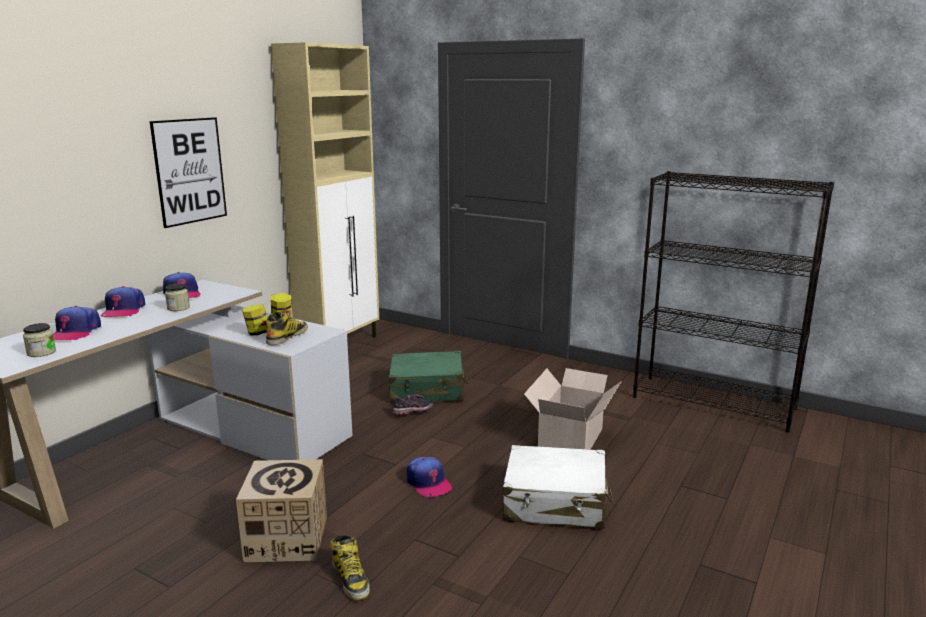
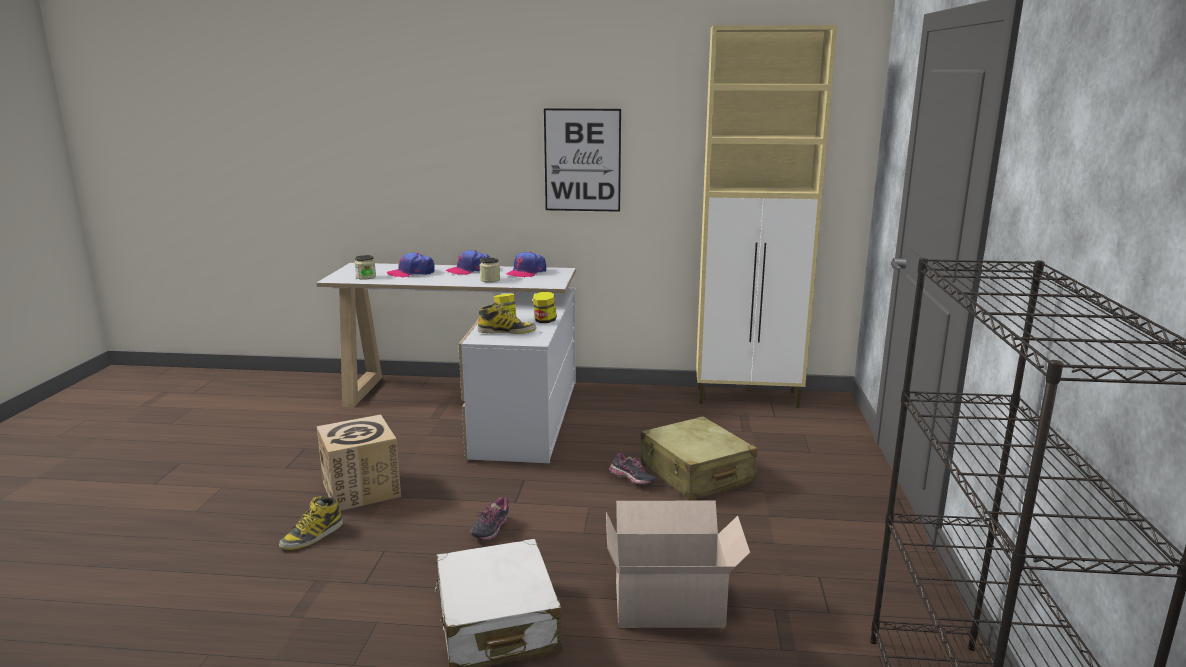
camera: 65 degrees right, 0 degrees up
(427, 390) = (696, 474): green suitcase -> beige suitcase
(428, 483) = (490, 530): cap -> shoe

